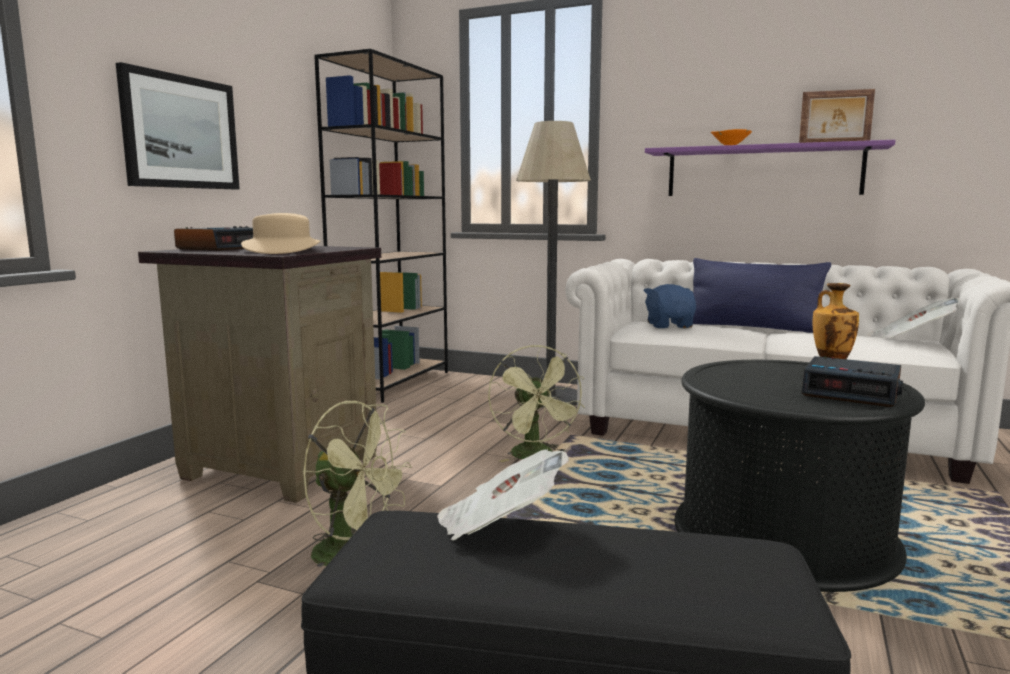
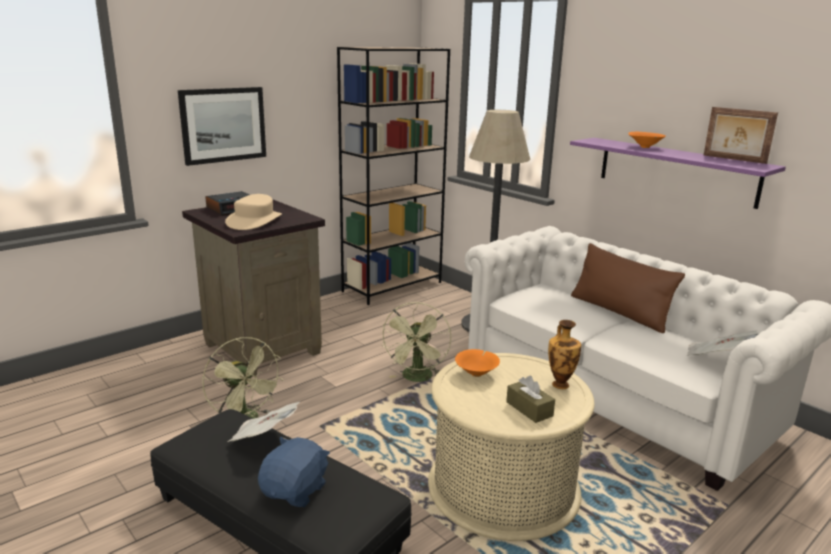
camera: 25 degrees right, 10 degrees up
(670, 325) = (547, 298): blue plush toy -> blue plush toy (295, 491)
(732, 379) = (477, 374): none -> orange bowl
(753, 327) = (619, 312): blue pillow -> brown pillow
(783, 535) = (503, 486): black coffee table -> beige coffee table
(852, 392) = (529, 409): alarm clock -> brown tissue box

